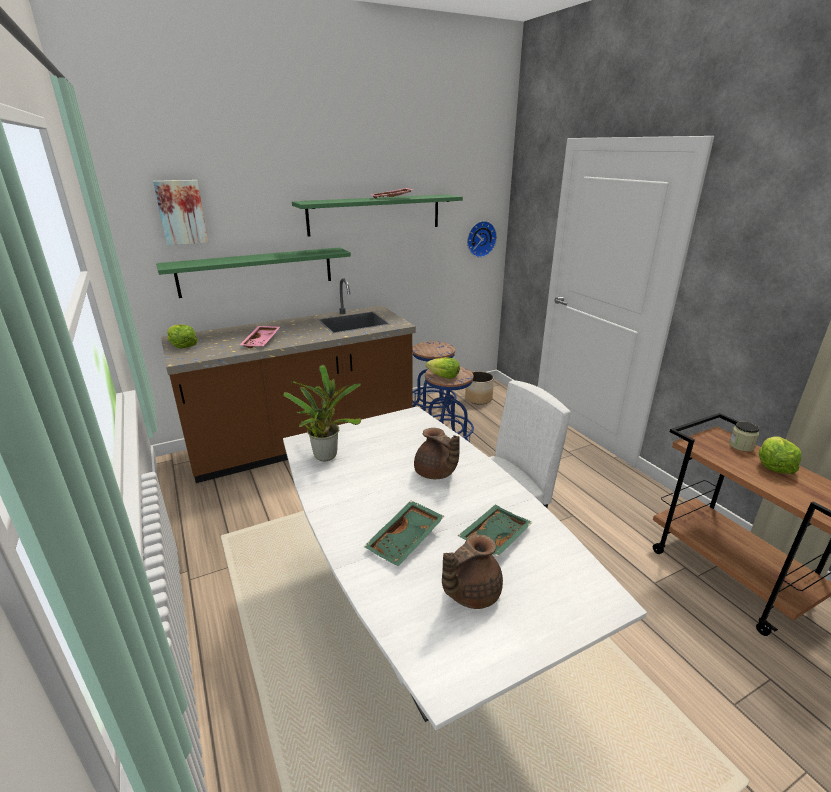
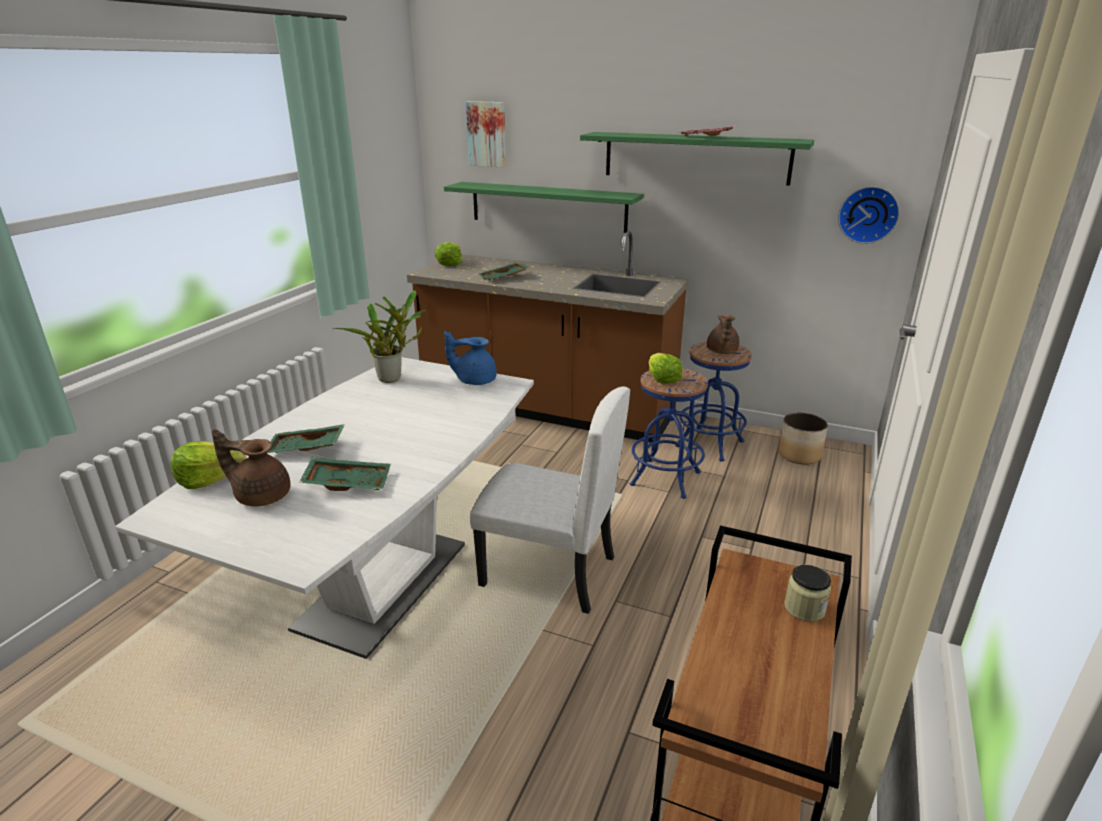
camera: 50 degrees right, 0 degrees up
(262, 341) = (504, 277): pink tray -> green tray
(385, 425) = (474, 380): none -> blue teapot
(435, 473) = (419, 427): brown teapot -> brown teapot (721, 352)
(773, 465) = (786, 650): lettuce -> lettuce (209, 479)

